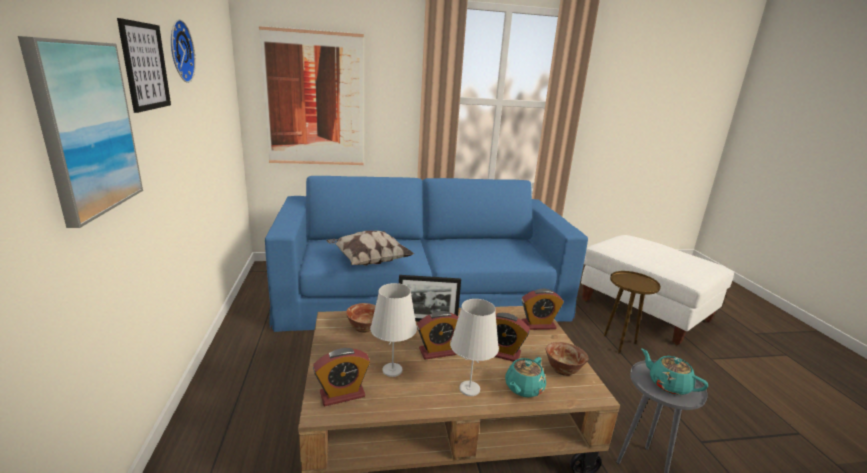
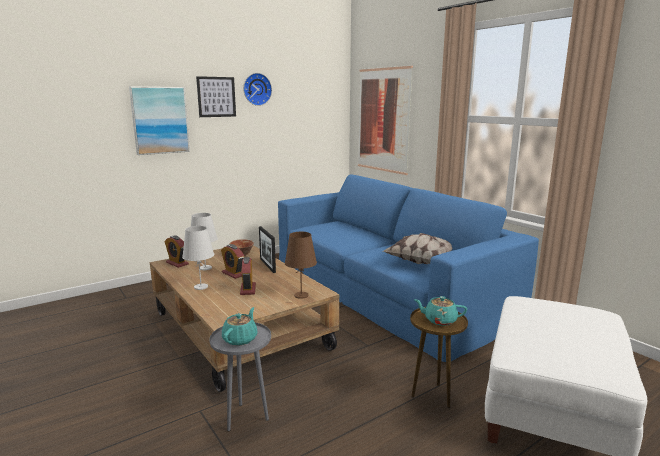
camera: 65 degrees right, 5 degrees down
(368, 261) = (325, 236): pillow -> pillow (420, 261)
(523, 388) = (212, 300): turquoise teapot -> turquoise teapot (439, 320)
(538, 325) = (301, 295): alarm clock -> brown table lamp
(563, 370) = (243, 309): bowl -> none

